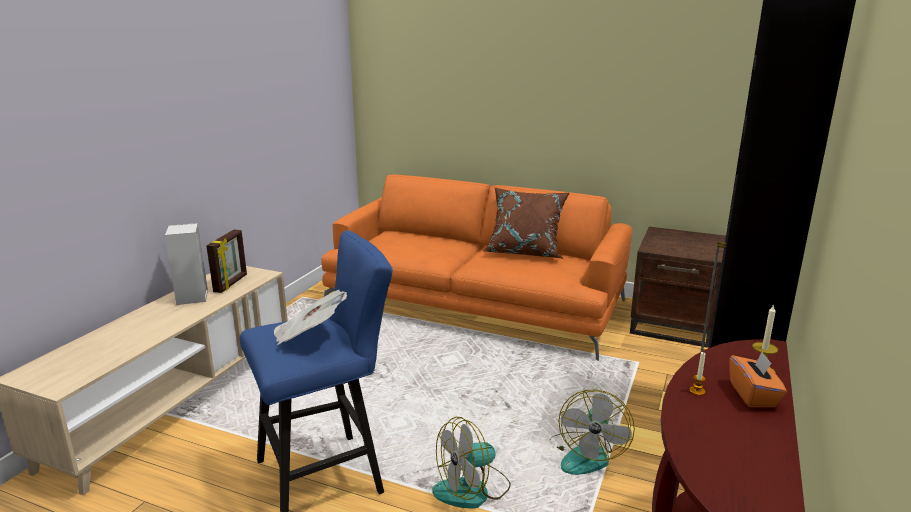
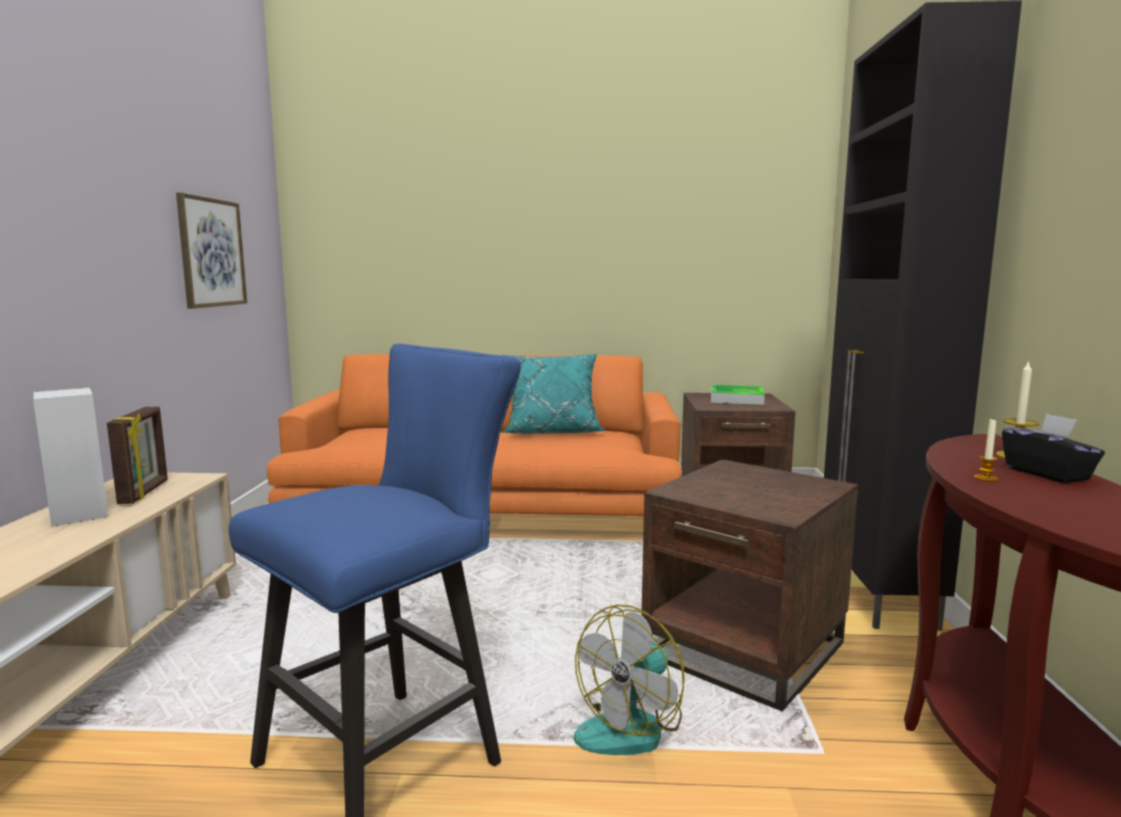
camera: 20 degrees left, 10 degrees down
(292, 106) = (211, 252): none -> picture
(309, 335) = (373, 497): newspaper -> none
(525, 251) = (552, 431): brown pillow -> turquoise pillow
(586, 454) = (746, 650): fan -> brown side table
(686, 240) = (736, 399): none -> tray
(753, 395) = (1047, 474): orange tissue box -> black tissue box

